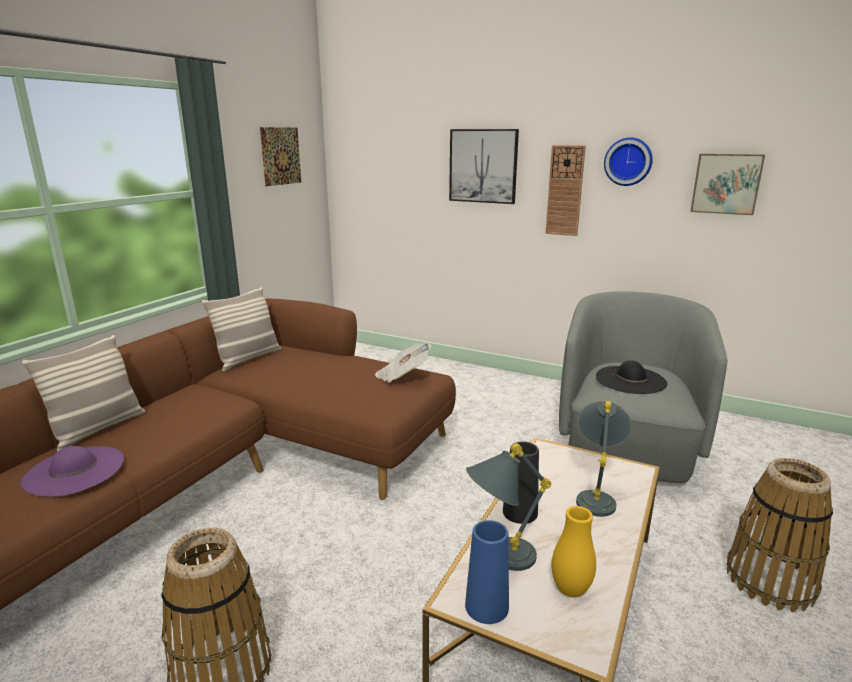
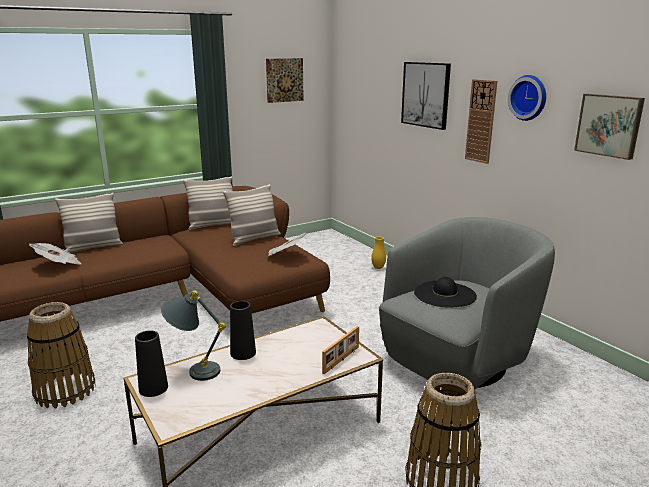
camera: 30 degrees right, 0 degrees up
(74, 470) = (58, 265): purple hat -> newspaper
(334, 364) = (254, 239): none -> pillow
(486, 606) = (153, 388): blue vase -> black vase
(570, 590) = (207, 398): yellow vase -> yellow vase (378, 267)
(596, 496) = (305, 360): grey table lamp -> none
(628, 482) = (342, 360): none -> picture frame

